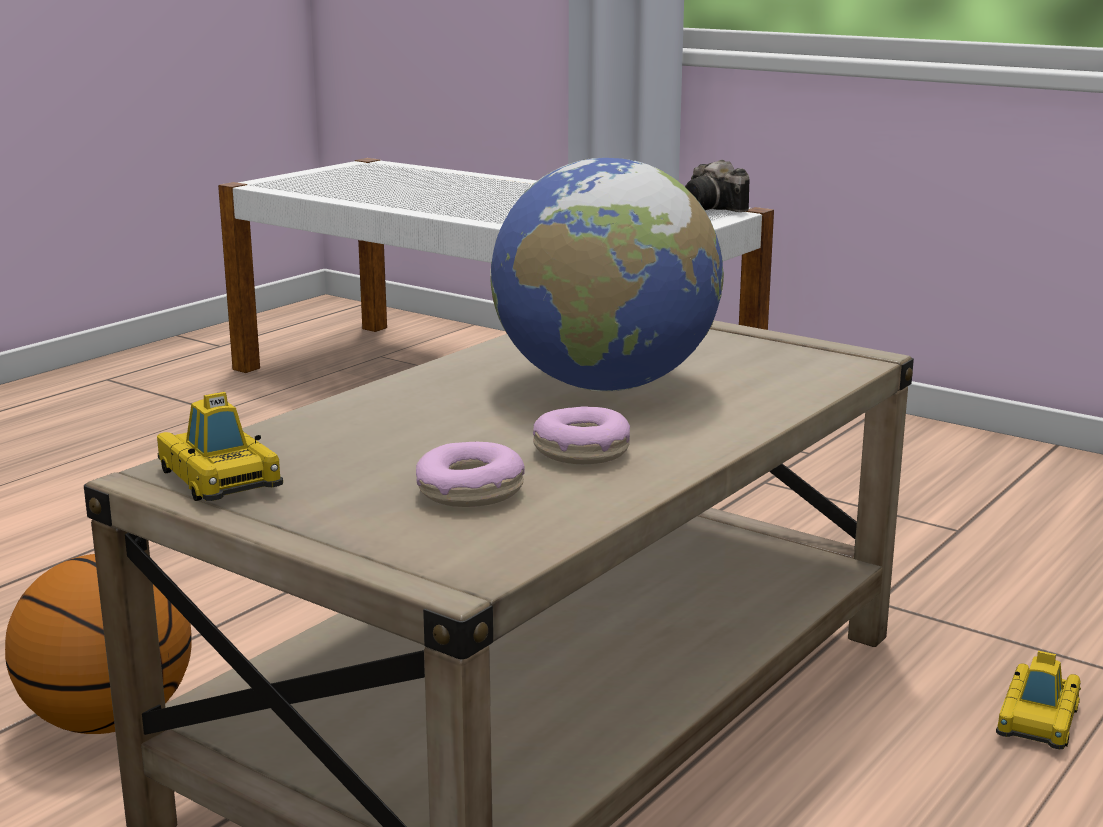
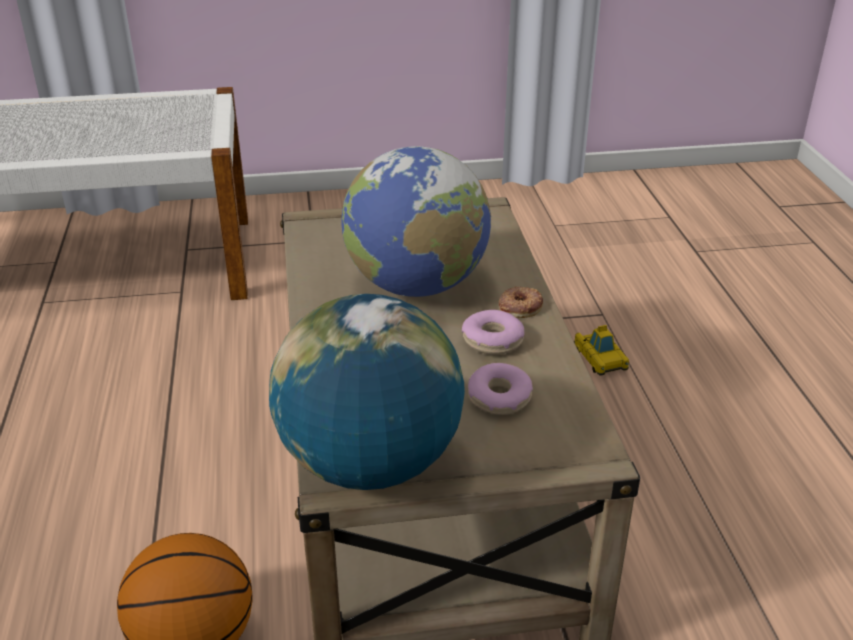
camera: 45 degrees left, 15 degrees up
(219, 478) = (369, 463): toy car -> globe
(688, 439) = (519, 306): none -> donut
(714, 208) = (197, 96): camera -> none

